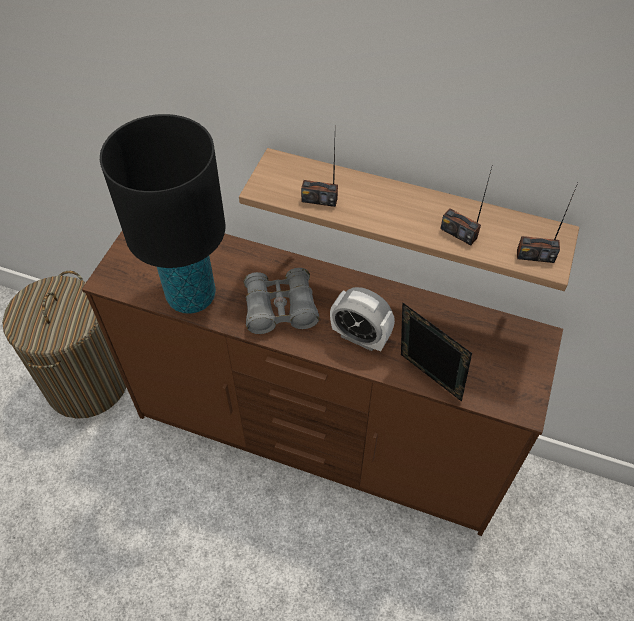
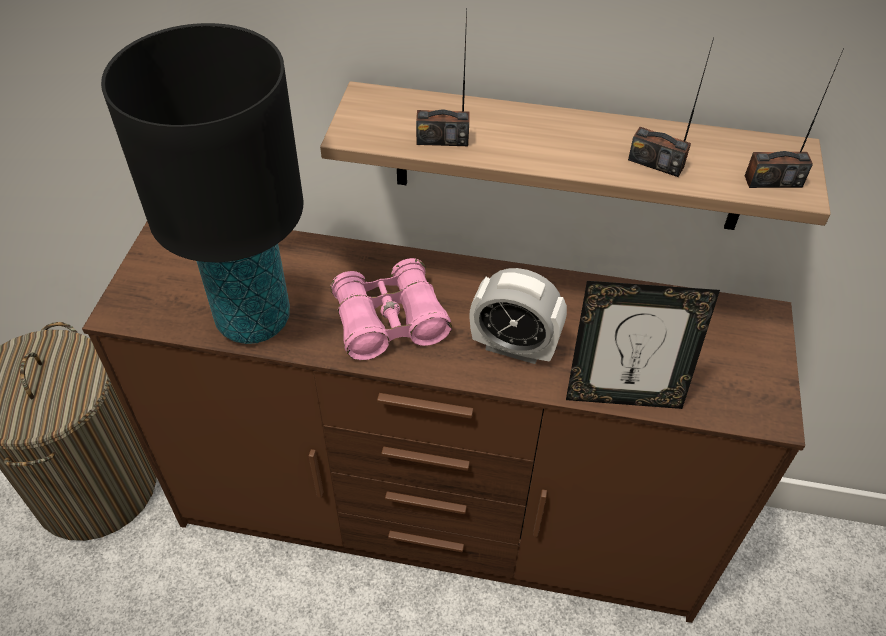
camera: 10 degrees left, 5 degrees down
(280, 309) = (389, 322): grey binoculars -> pink binoculars
(426, 381) = (623, 396): picture frame -> picture frame turned 150 degrees clockwise

